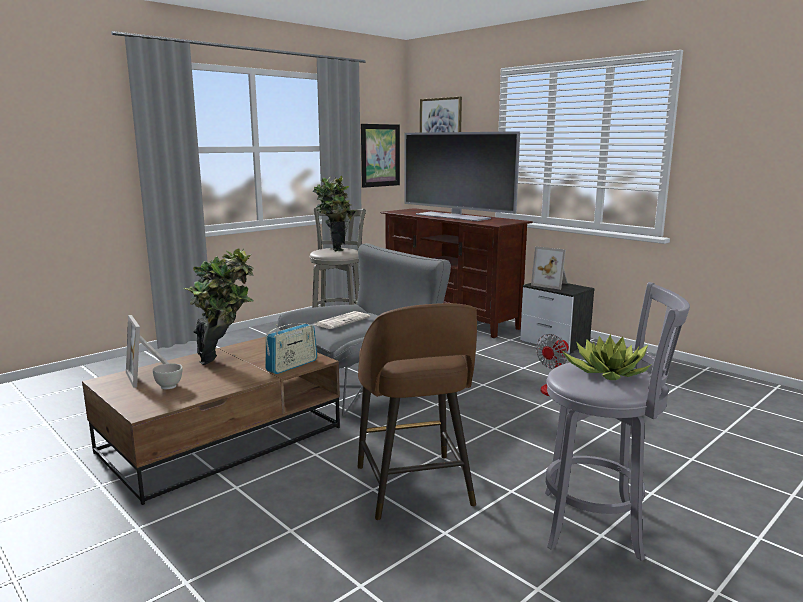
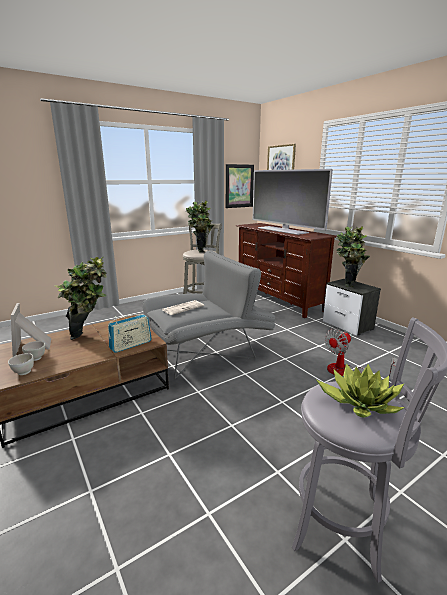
camera: 10 degrees right, 5 degrees up
(165, 401) = (23, 372): none -> white bowl
(414, 488) = (201, 457): brown stool -> none
(551, 284) = (348, 283): picture frame -> potted plant

